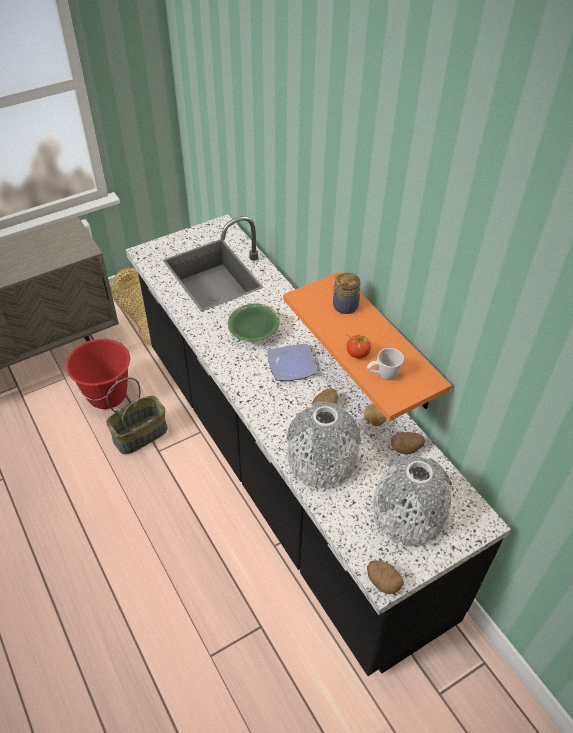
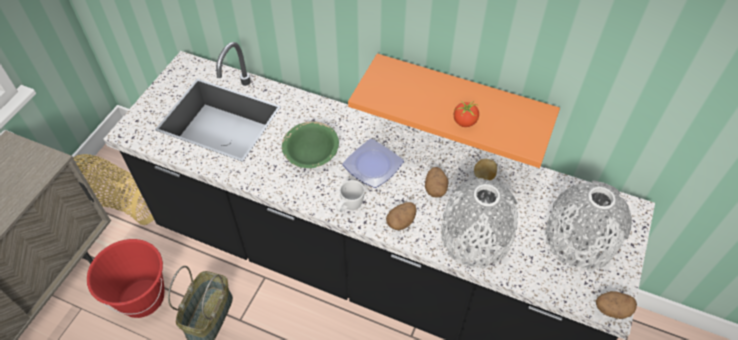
camera: 35 degrees left, 5 degrees up
(344, 305) = (412, 83): jar -> none
(382, 376) = (503, 130): white mug -> white mug (349, 207)
(406, 448) = (528, 184): potato -> potato (401, 221)

